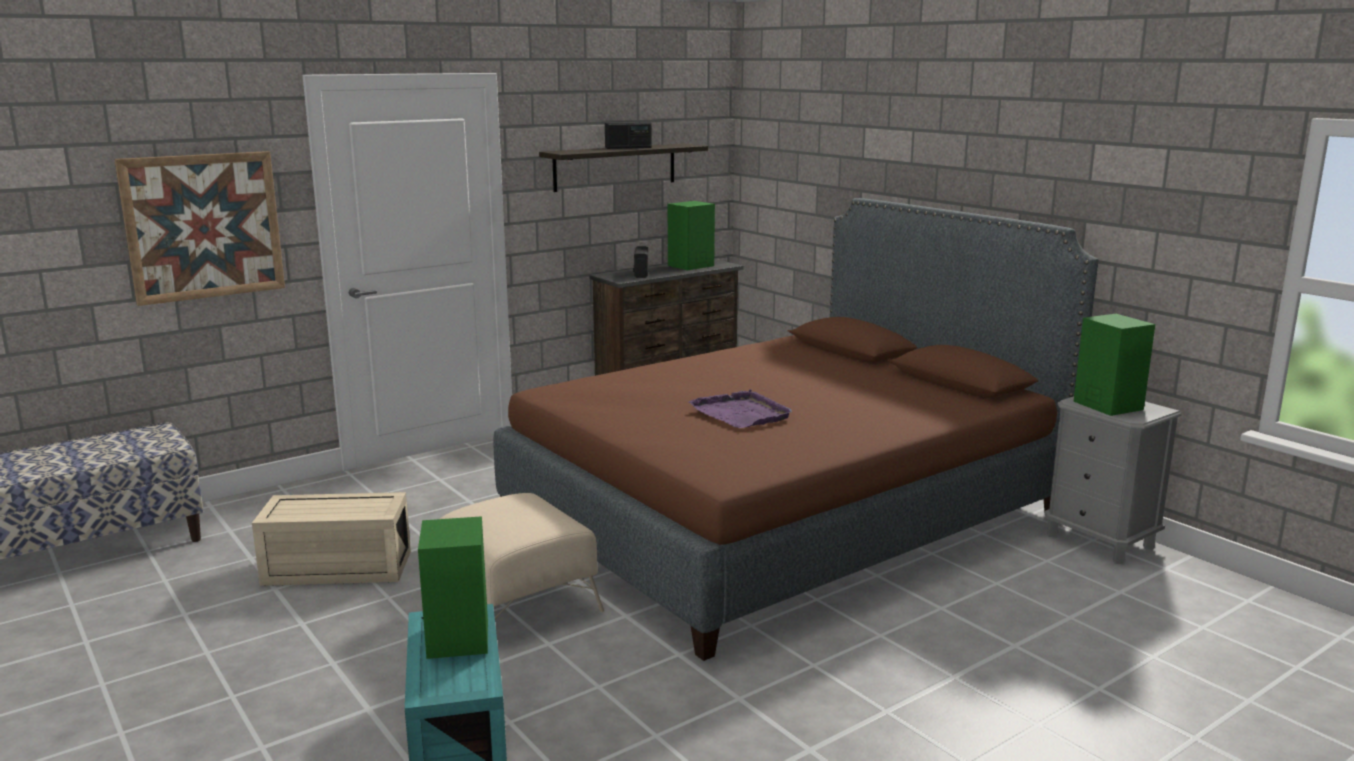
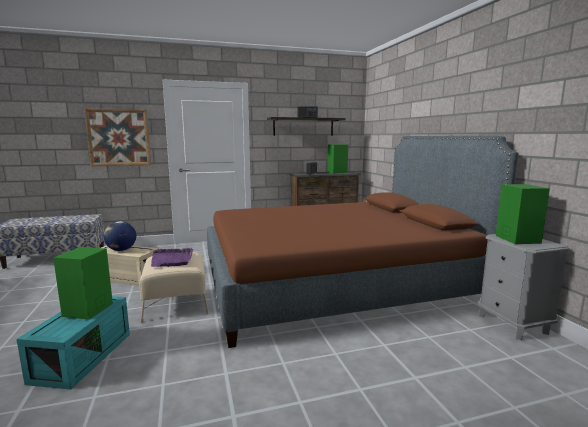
camera: 20 degrees right, 5 degrees down
(325, 509) = (121, 250): none -> globe
(741, 413) = (300, 224): purple tray -> purple tray (172, 259)

